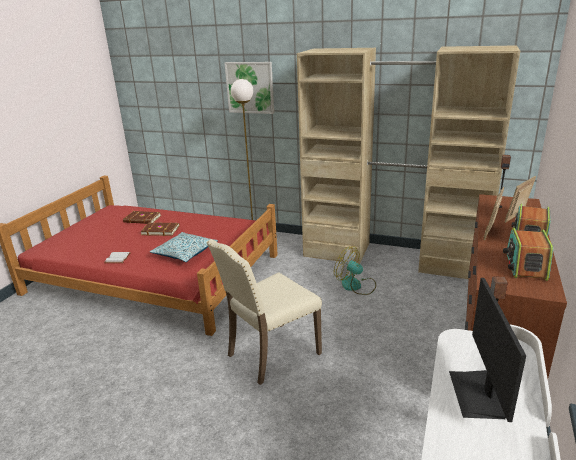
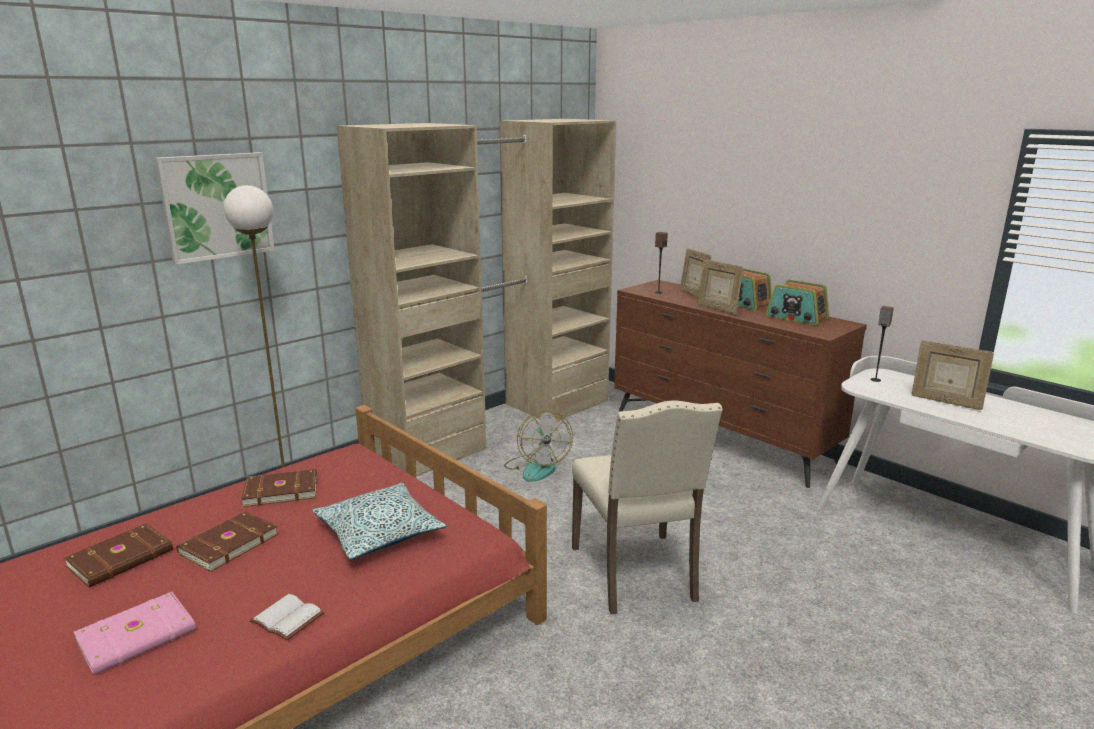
camera: 65 degrees left, 5 degrees down
(100, 240) = (138, 637): none -> pink book
(205, 223) = (280, 490): none -> brown book
(356, 286) = (536, 467): fan -> fan turned 75 degrees counterclockwise
(477, 394) = (945, 402): monitor -> picture frame

